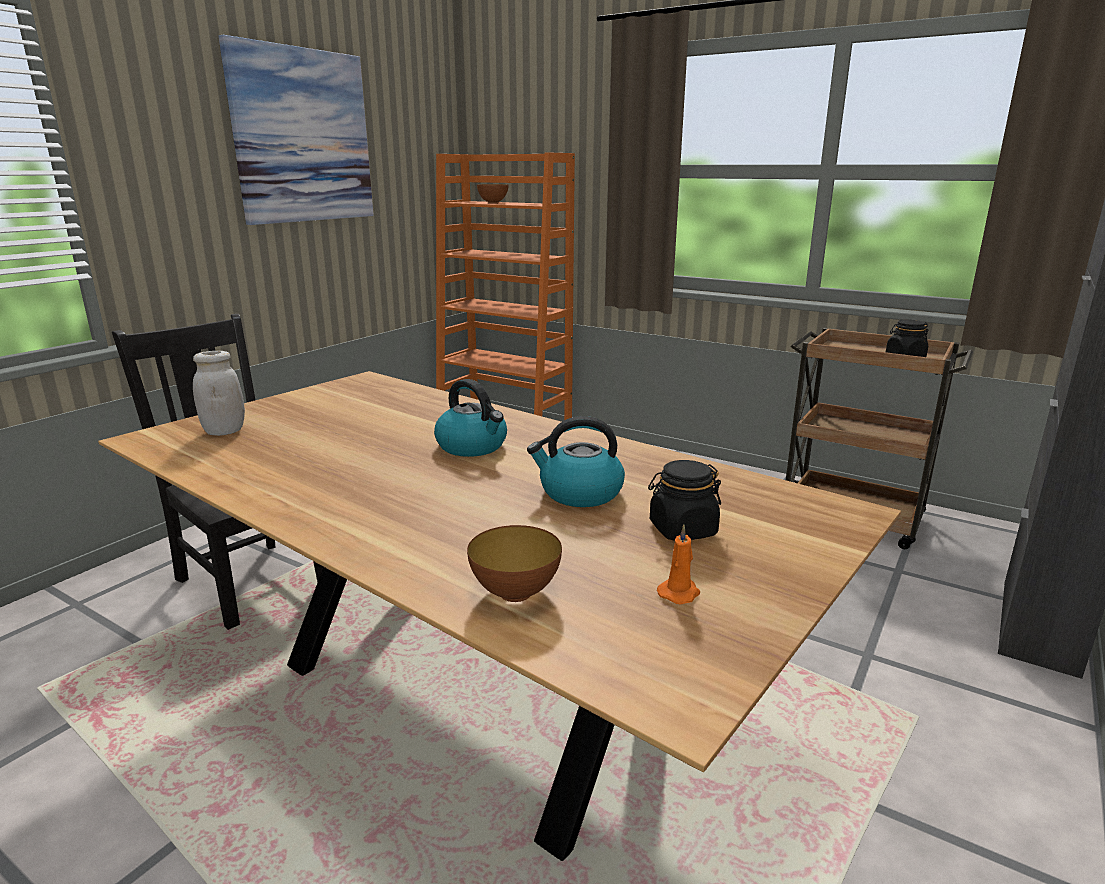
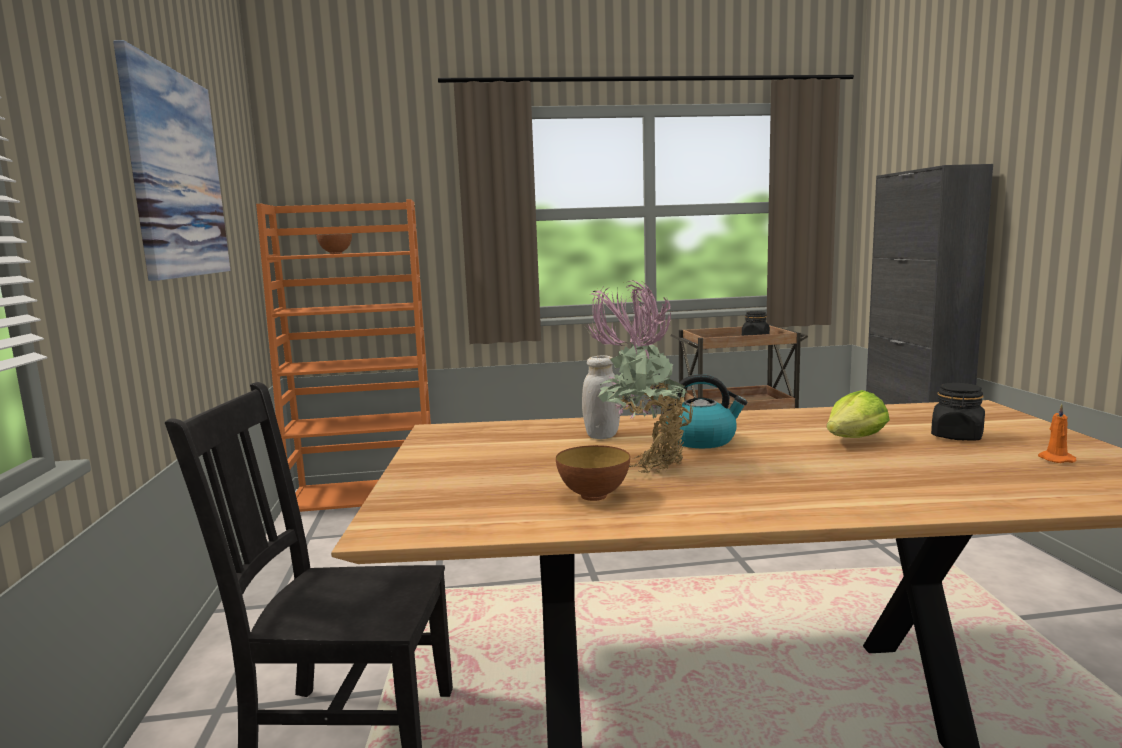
camera: 40 degrees left, 10 degrees down
(224, 431) = (456, 497): white jar -> white jar (601, 435)
(373, 450) = (643, 464): none -> potted plant
(515, 593) = (1011, 490): bowl -> bowl (593, 496)
(579, 493) = (854, 440): kettle -> lettuce

